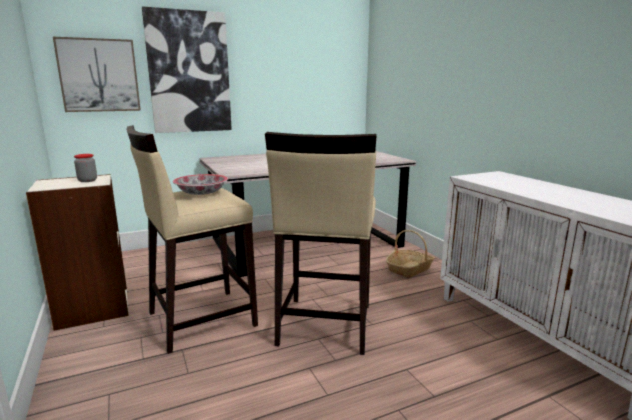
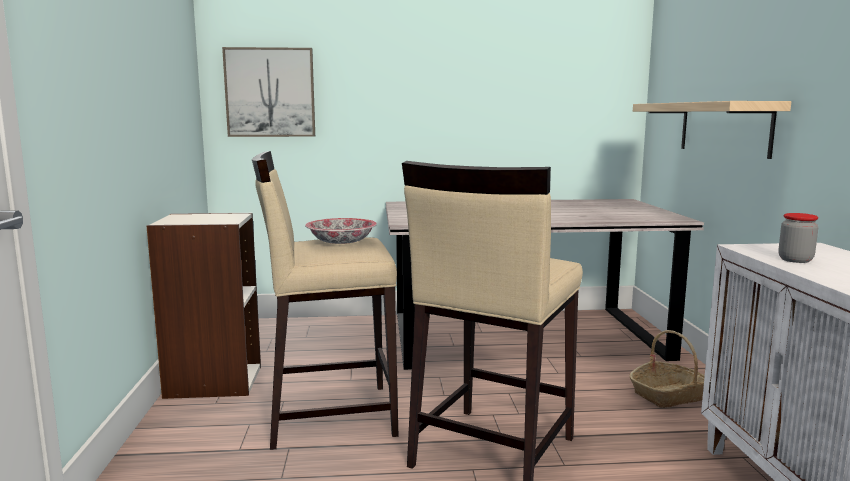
camera: 20 degrees right, 5 degrees down
(87, 180) = (220, 218): jar -> jar (795, 260)
(189, 73) = (380, 88): picture -> none
(427, 101) = (723, 128): none -> shelf

